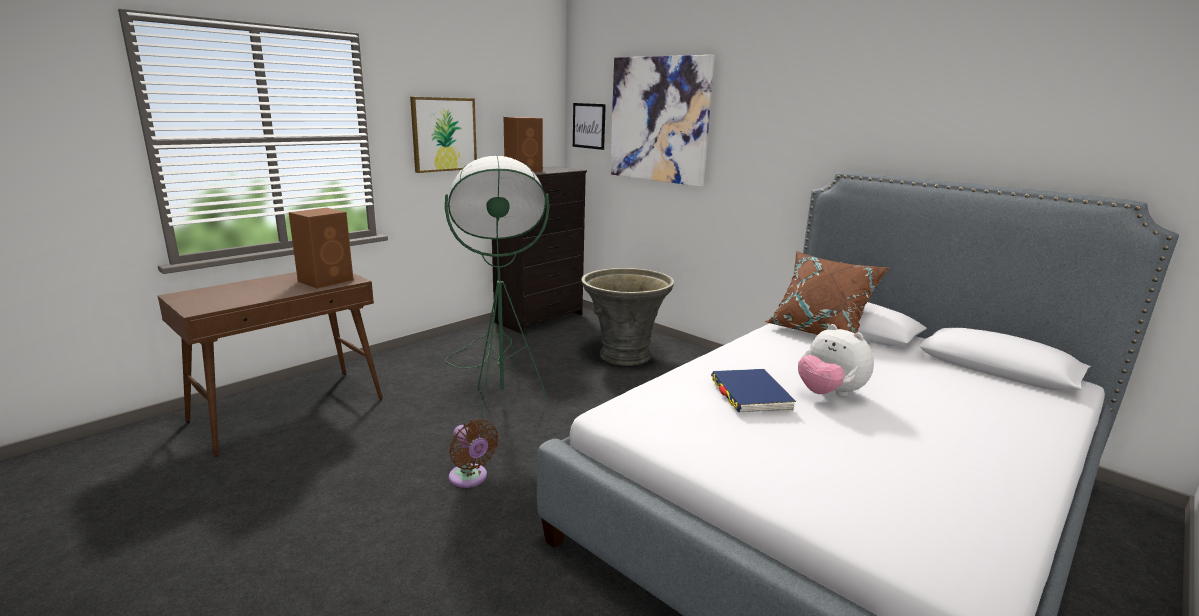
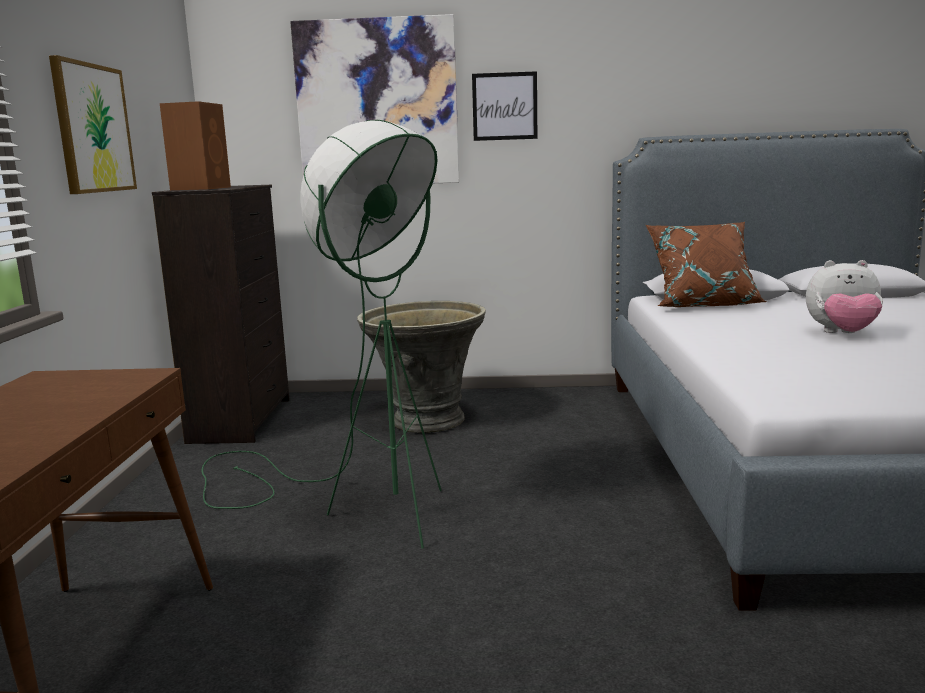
camera: 40 degrees left, 5 degrees down
(327, 280) = (98, 385): brown speaker -> none
(470, 478) = (537, 604): brown fan -> none
(589, 126) = (249, 123): picture -> picture (504, 106)
(750, 394) = (813, 349): blue book -> none

